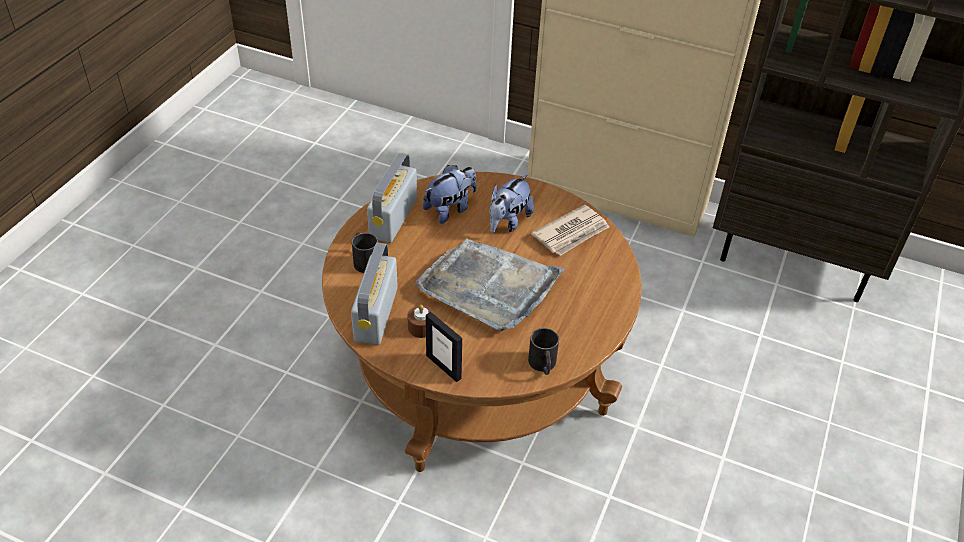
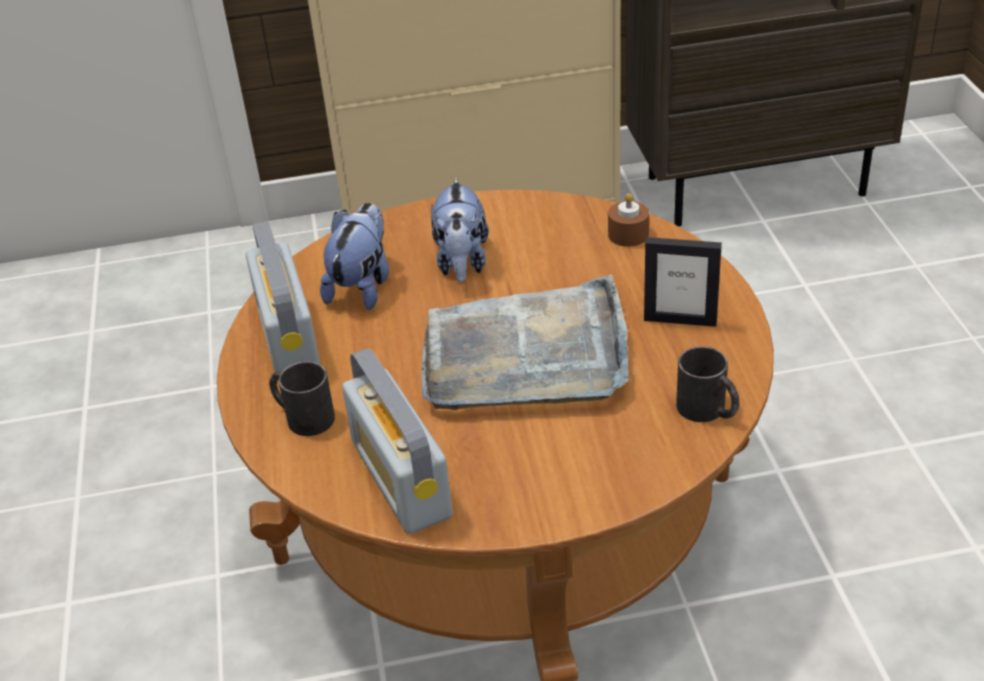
camera: 30 degrees left, 5 degrees down
(421, 327) = (488, 458): brown candle -> brown candle (628, 234)
(444, 367) = (578, 491): picture frame -> picture frame (680, 320)
(572, 233) = (561, 234): newspaper -> none

